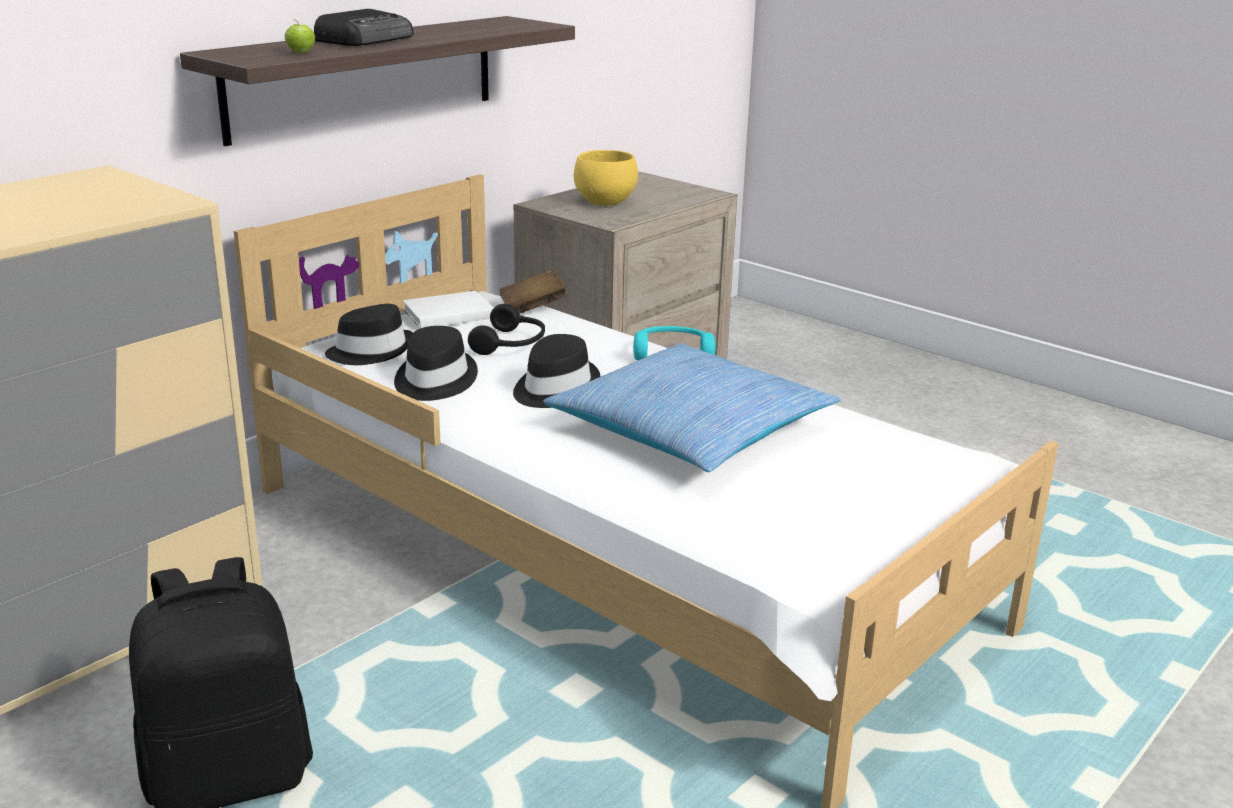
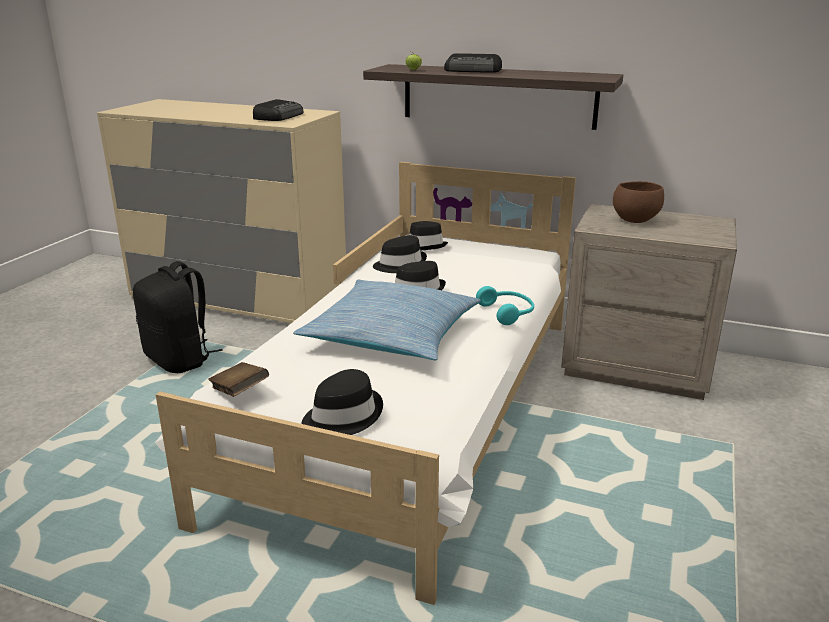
camera: 70 degrees right, 0 degrees up
(81, 200) = (279, 116): none -> radio
(446, 313) = (496, 249): white book -> none
(511, 344) = (470, 271): black headphones -> none
(533, 308) = (535, 266): brown book -> brown book (239, 392)
(603, 202) = (634, 220): yellow bowl -> brown bowl
(907, 495) = (342, 416): none -> black hat

